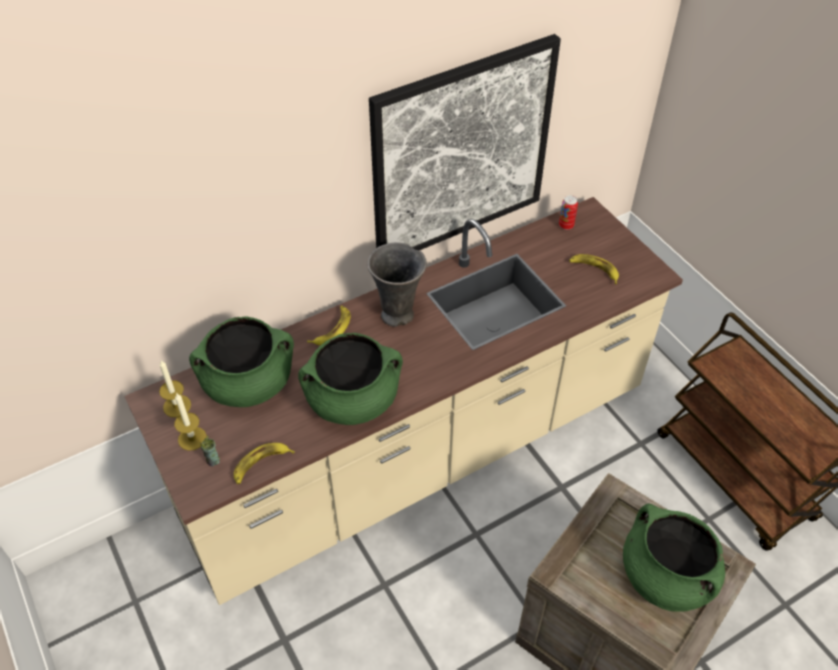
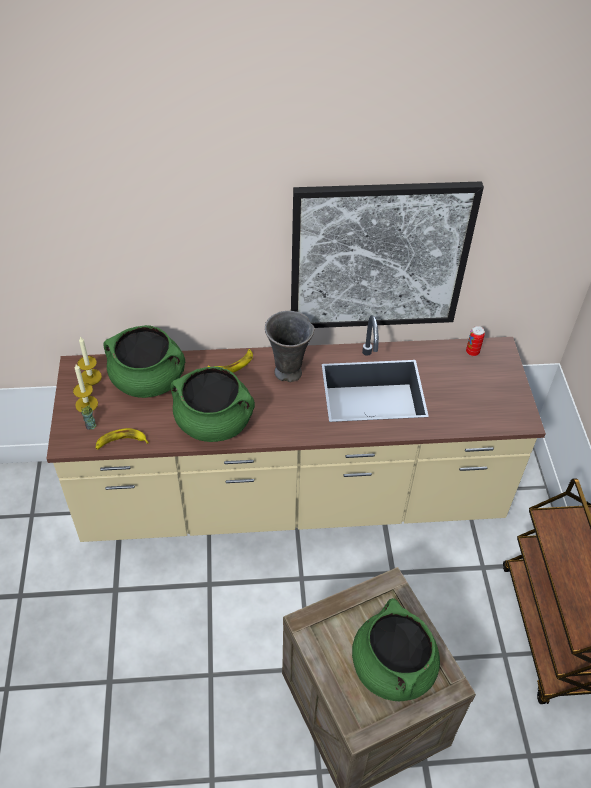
camera: 25 degrees right, 0 degrees up
(594, 270) = (472, 397): banana -> none

